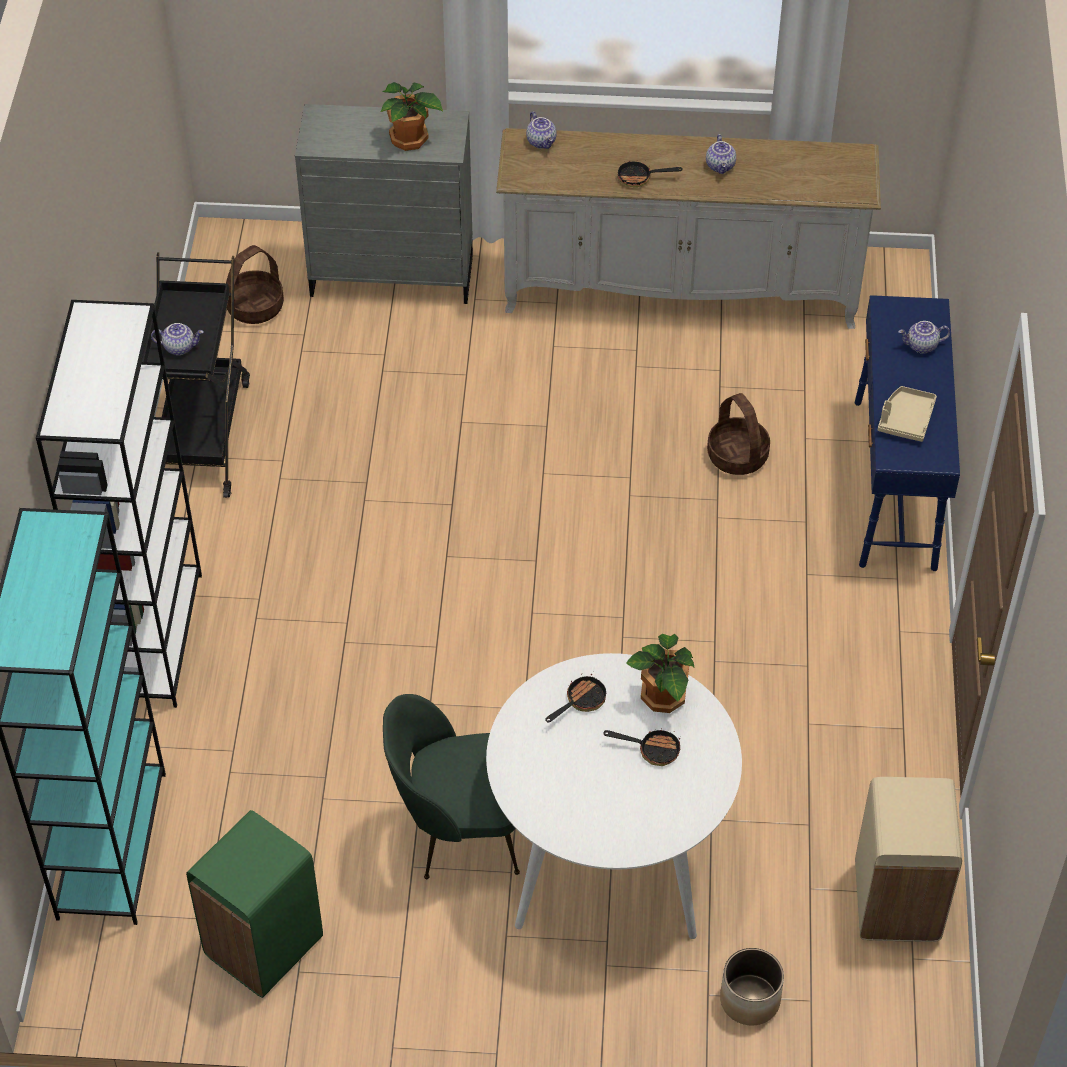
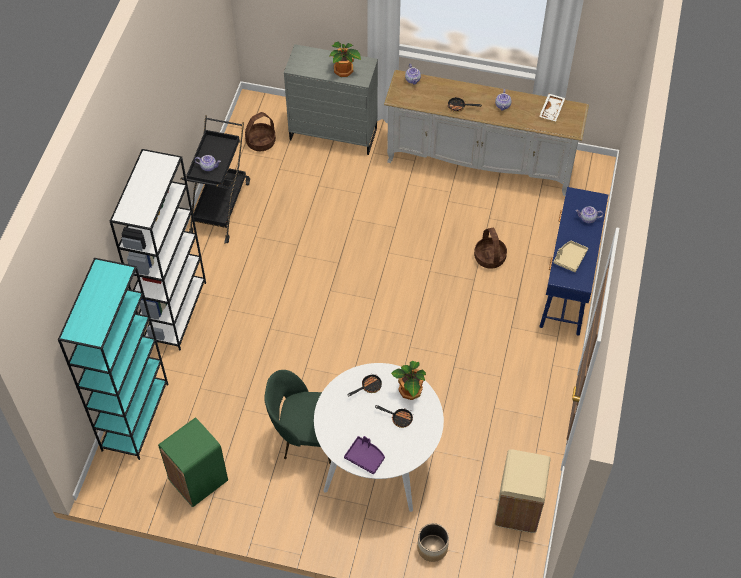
camera: 10 degrees right, 5 degrees up
(604, 831) = (365, 457): none -> purple tray
(813, 163) = (552, 110): none -> white tray

